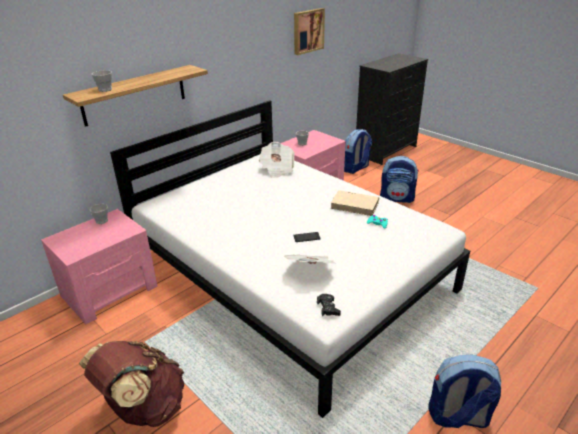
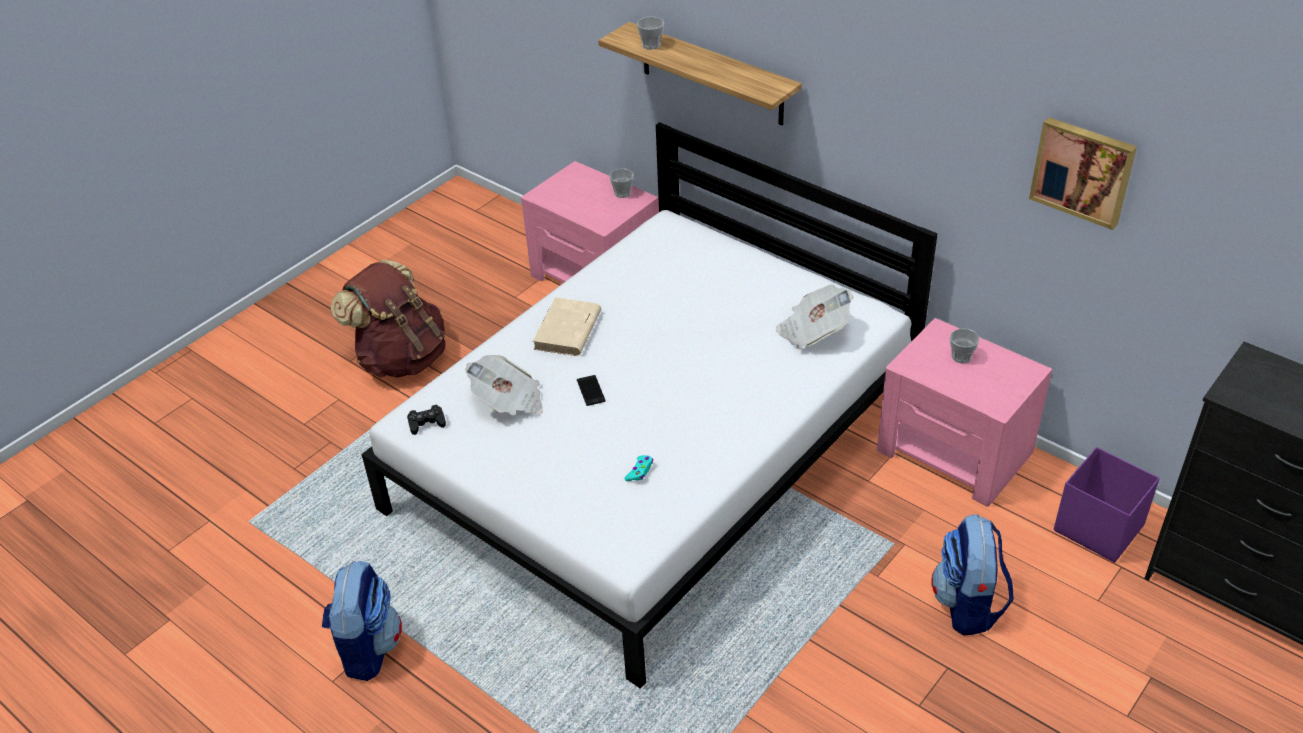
camera: 85 degrees right, 10 degrees up
(355, 205) = (699, 442): beige book -> beige book (567, 331)
(356, 168) = (1097, 527): backpack -> purple storage box

